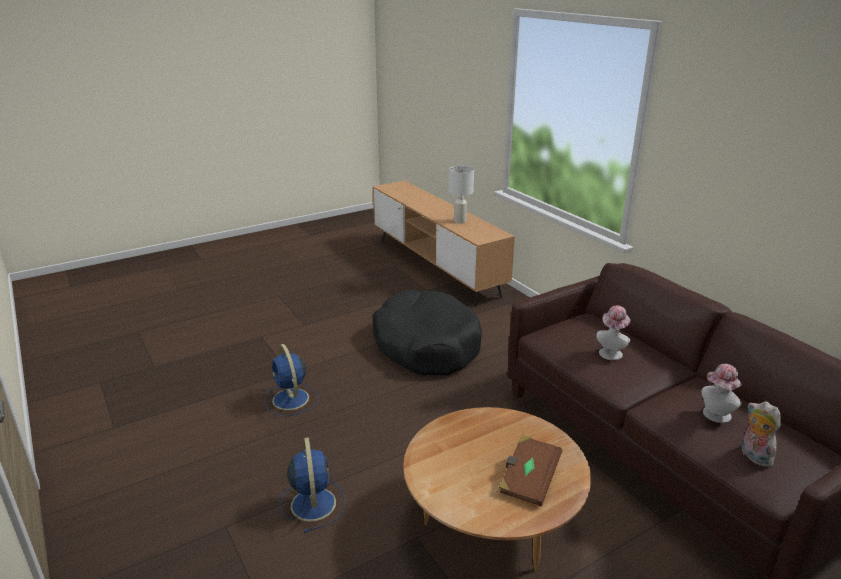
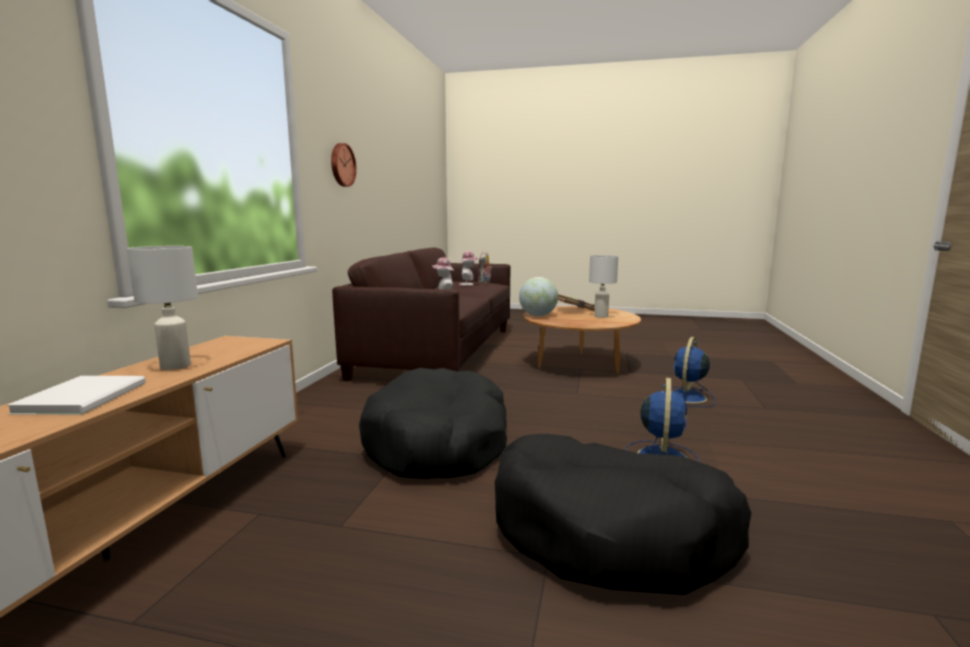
camera: 135 degrees left, 15 degrees down
(288, 342) = (610, 532): none -> black dog bed
(437, 209) = (87, 397): none -> white book
(466, 471) = (601, 316): none -> white table lamp
(531, 427) = (538, 315): none -> globe
(721, 164) = (341, 165): none -> wall clock

